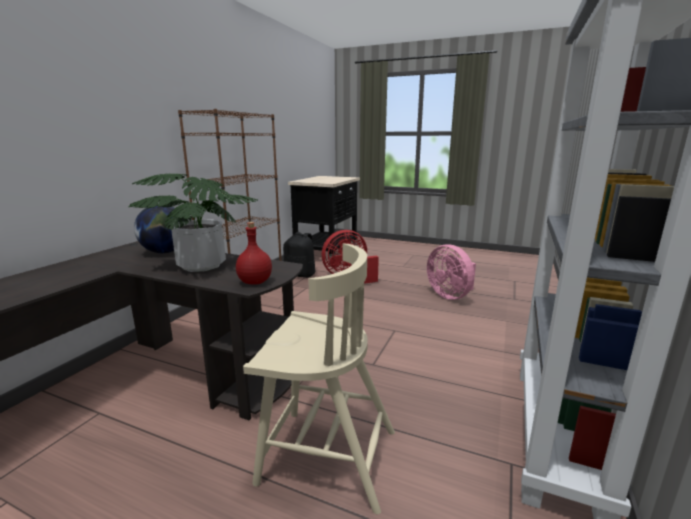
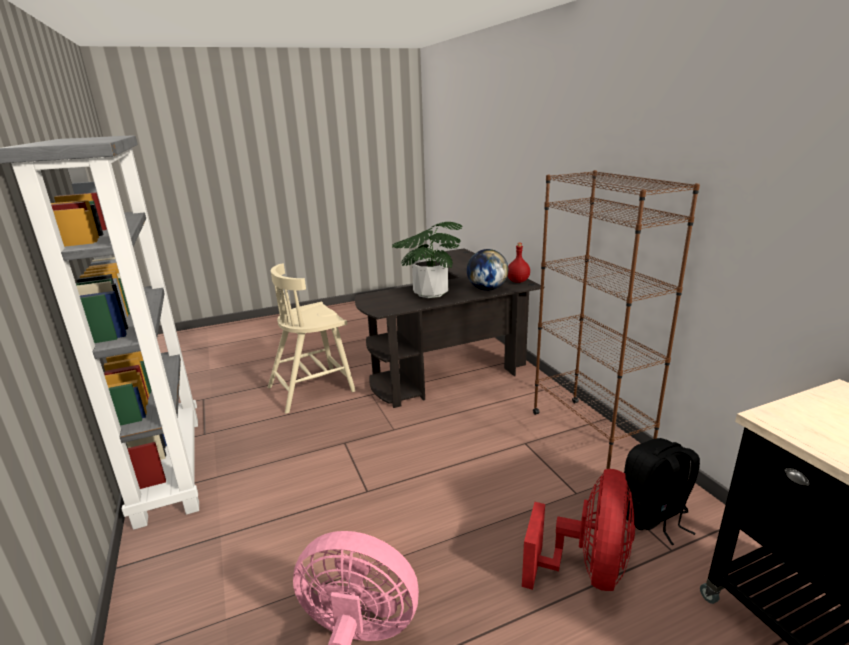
camera: 135 degrees right, 5 degrees up
(255, 282) = (371, 299): red bottle -> red bottle (518, 281)

